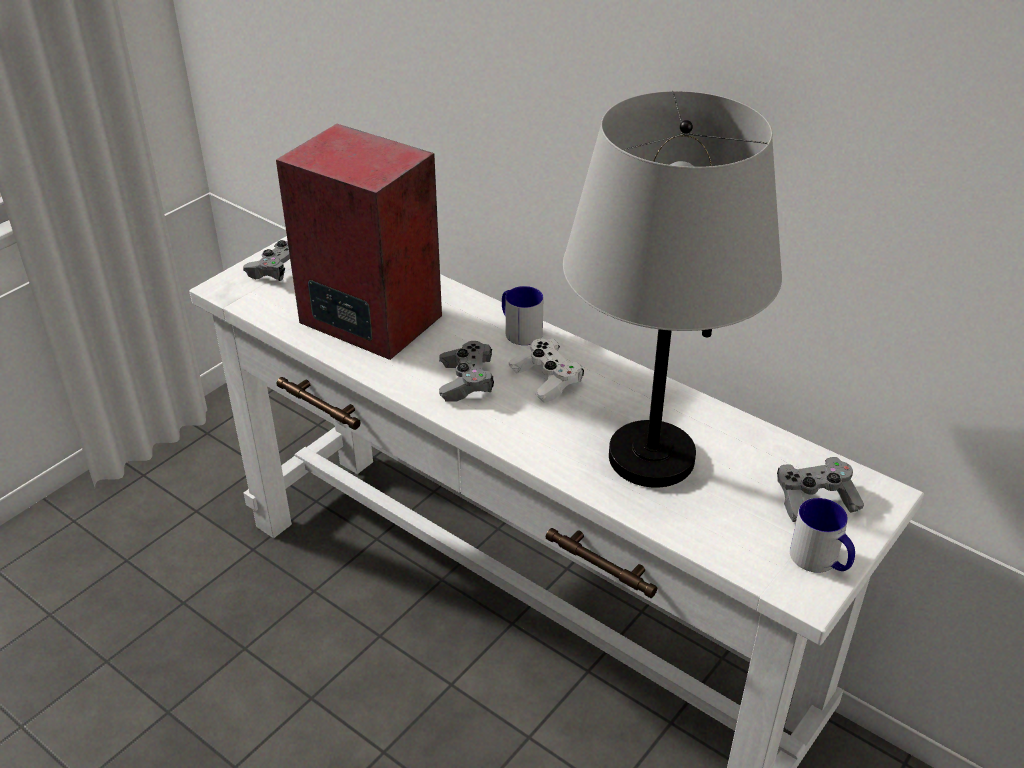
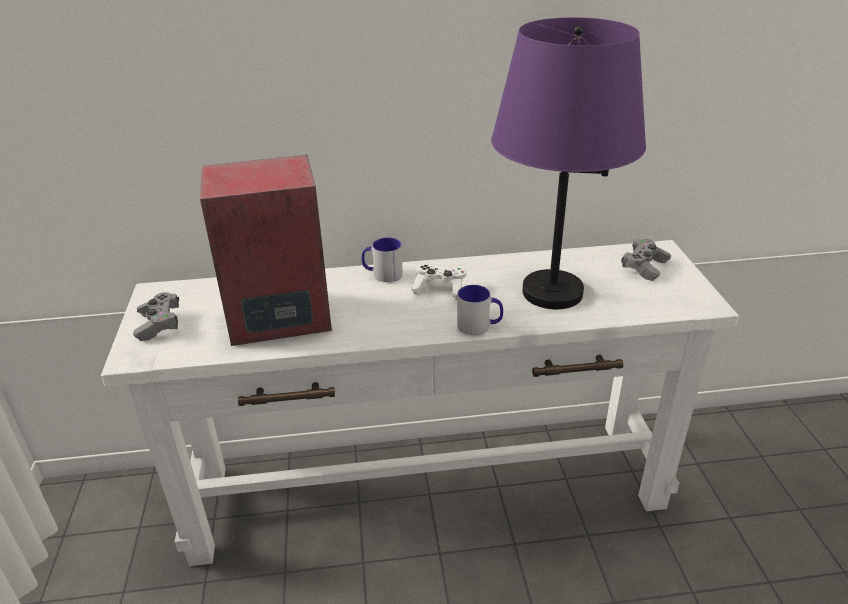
camera: 45 degrees left, 5 degrees down
(466, 382) = (398, 315): grey game controller -> none
(650, 457) = (551, 293): grey table lamp -> purple table lamp
(820, 561) = (689, 289): mug -> mug (479, 326)

